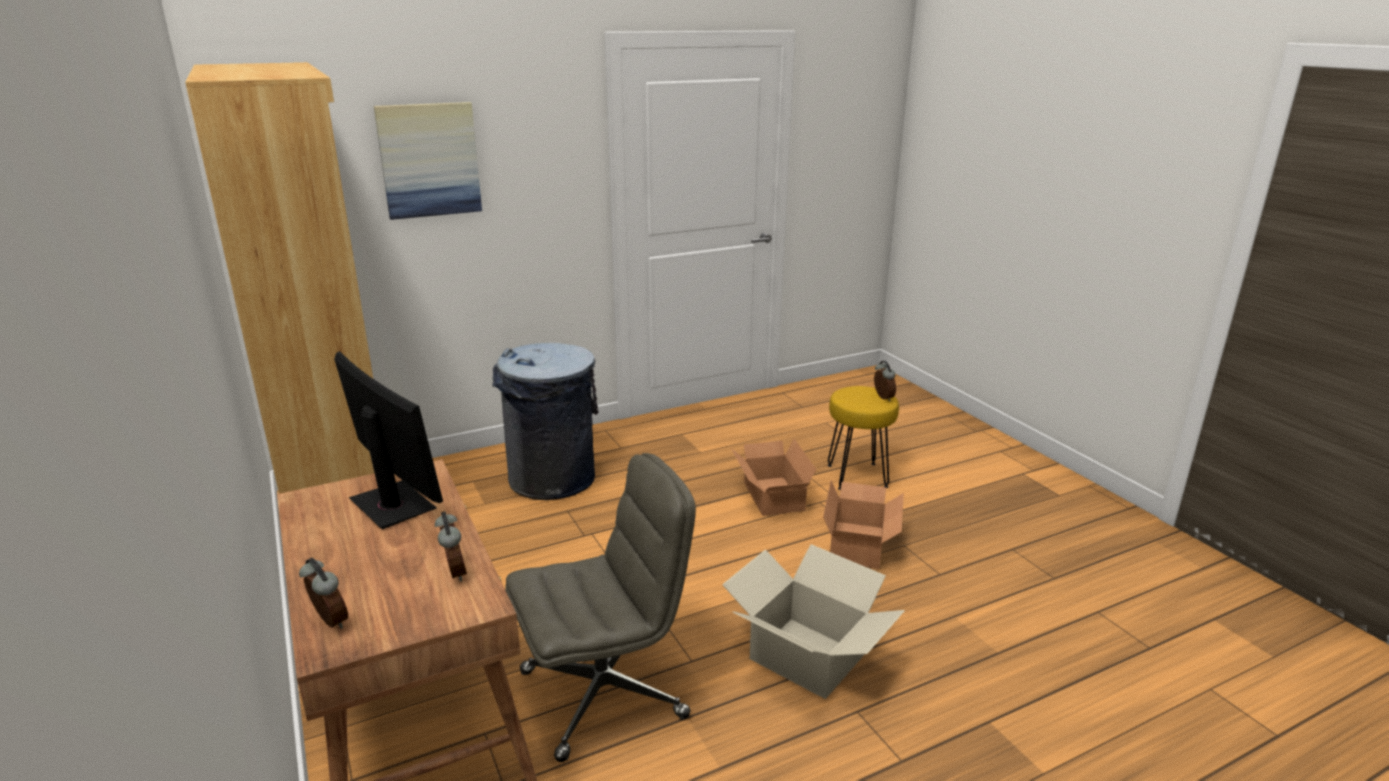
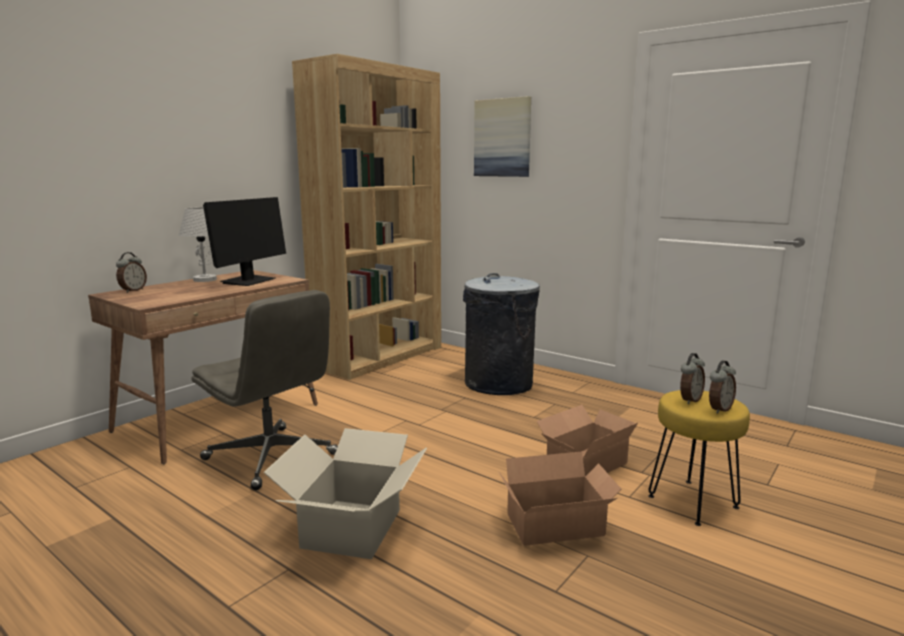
camera: 65 degrees right, 10 degrees down
(318, 544) = (204, 280): none -> white table lamp
(454, 573) = (180, 297): alarm clock -> alarm clock (689, 400)

